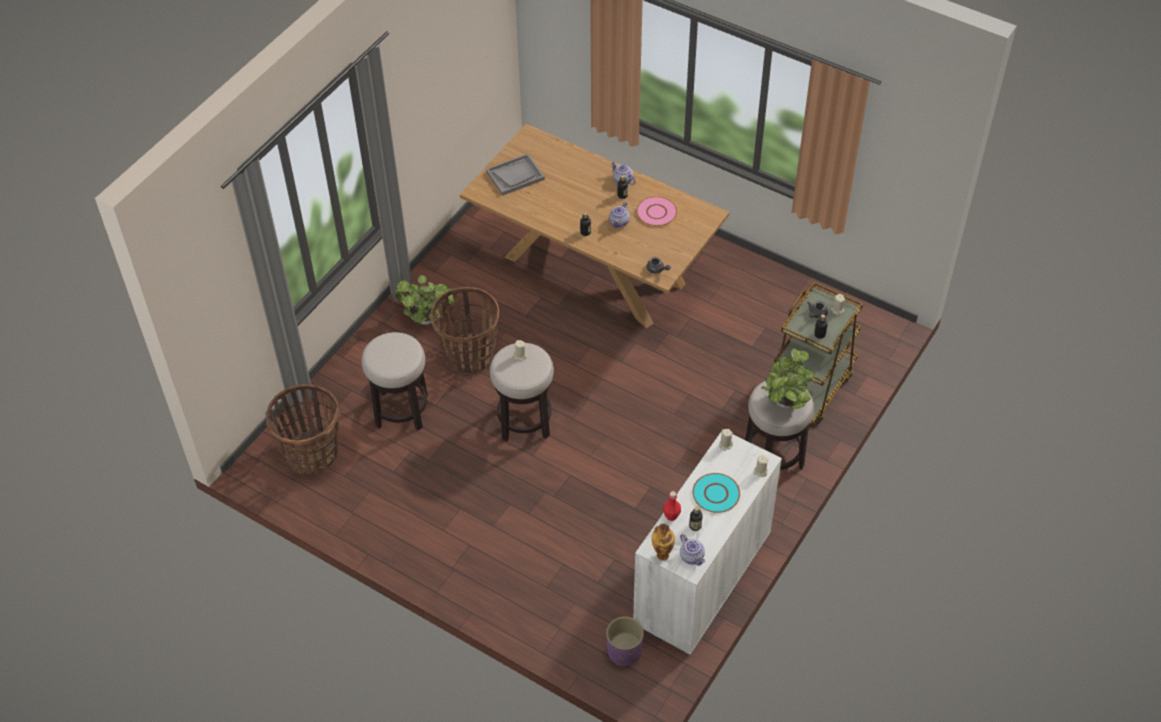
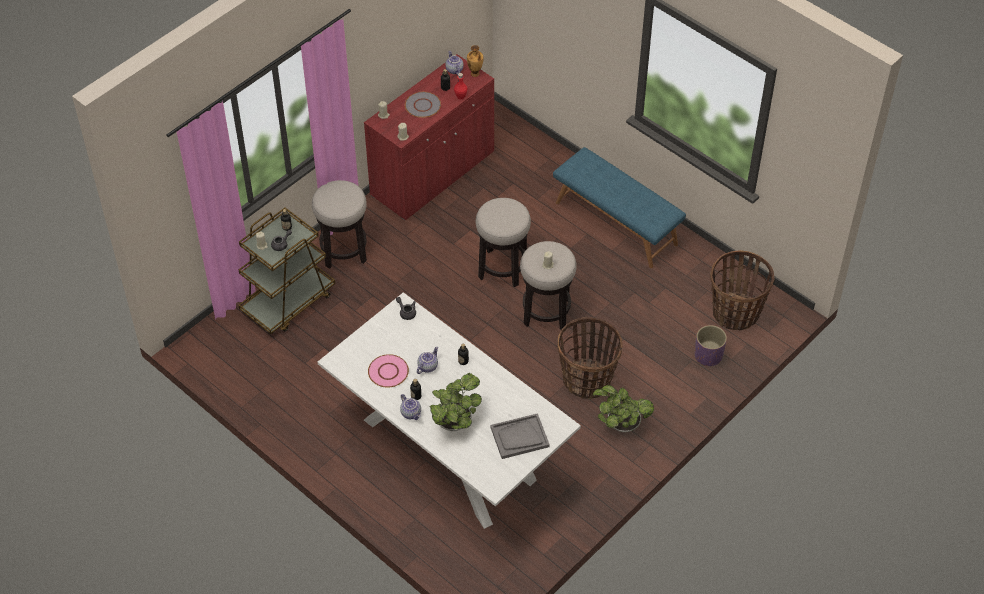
camera: 170 degrees left, 0 degrees up
(401, 411) = (654, 338): stool -> stool (502, 268)
(459, 546) = (616, 223): none -> blue bench
(594, 269) = (448, 450): brown dining table -> white dining table
(624, 651) = (504, 137): purple planter -> purple planter (708, 355)
(702, 578) = (433, 174): white cabinet -> red cabinet
(716, 494) = (423, 105): turquoise plate -> grey plate
(785, 403) = (337, 194): potted plant -> potted plant (455, 421)

